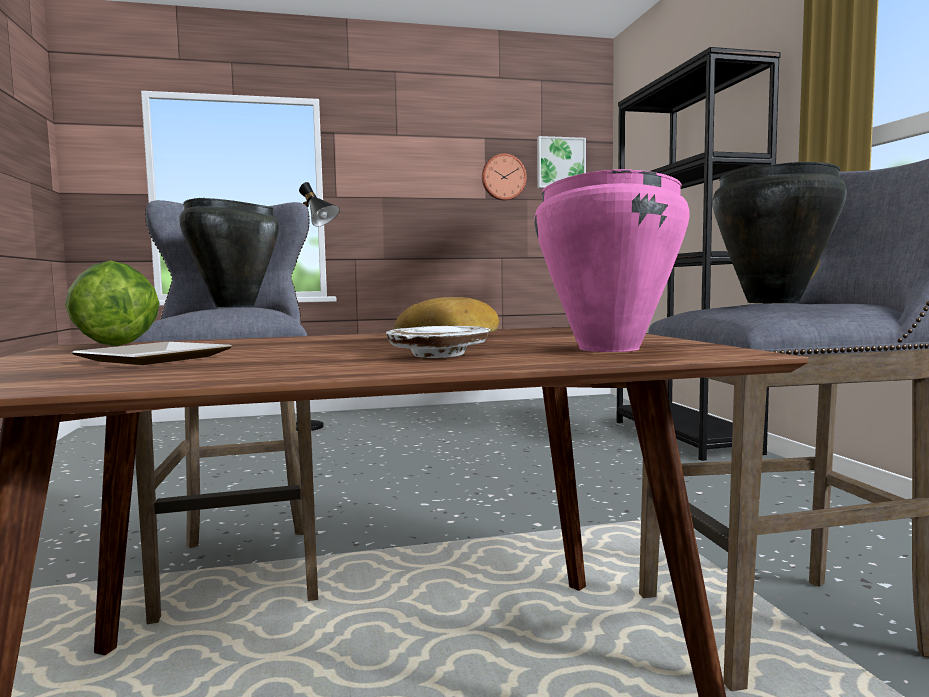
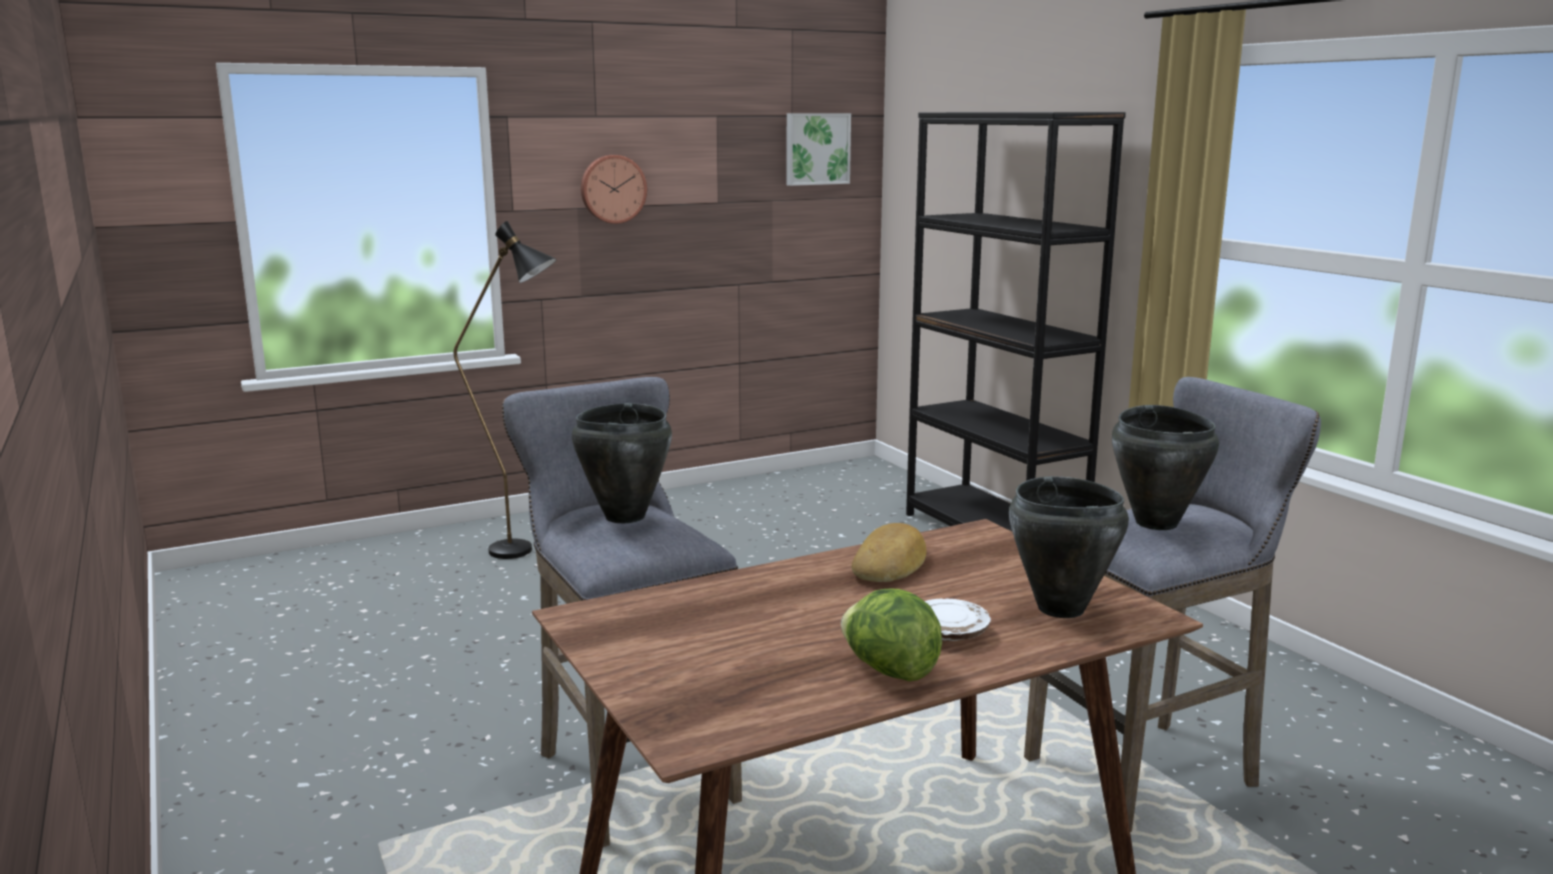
camera: 15 degrees left, 10 degrees up
(117, 345) = (614, 614): lettuce -> lettuce (889, 671)
(160, 359) = (735, 655): plate -> none
(503, 177) = (742, 172): wall clock -> wall clock (612, 189)
(607, 349) = (1060, 609): pink cooking pot -> black cooking pot

